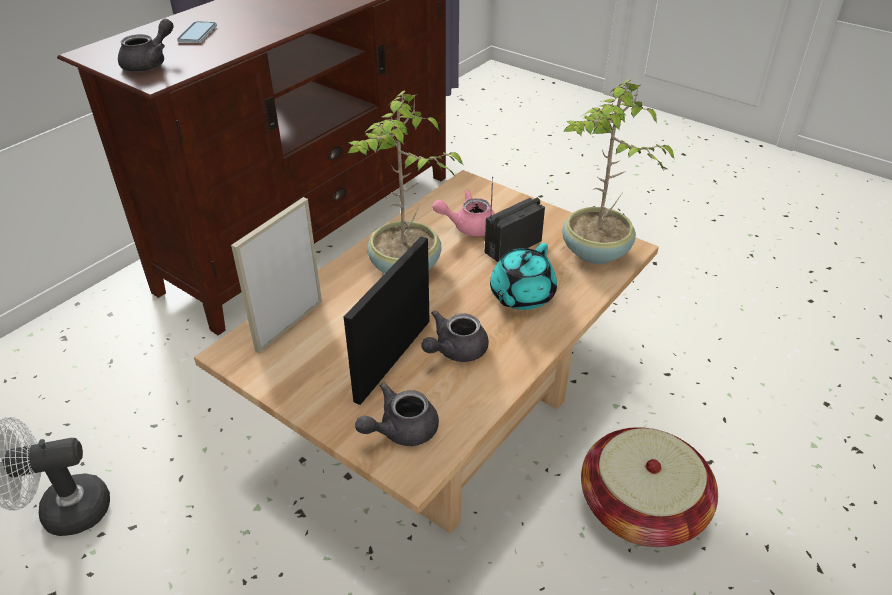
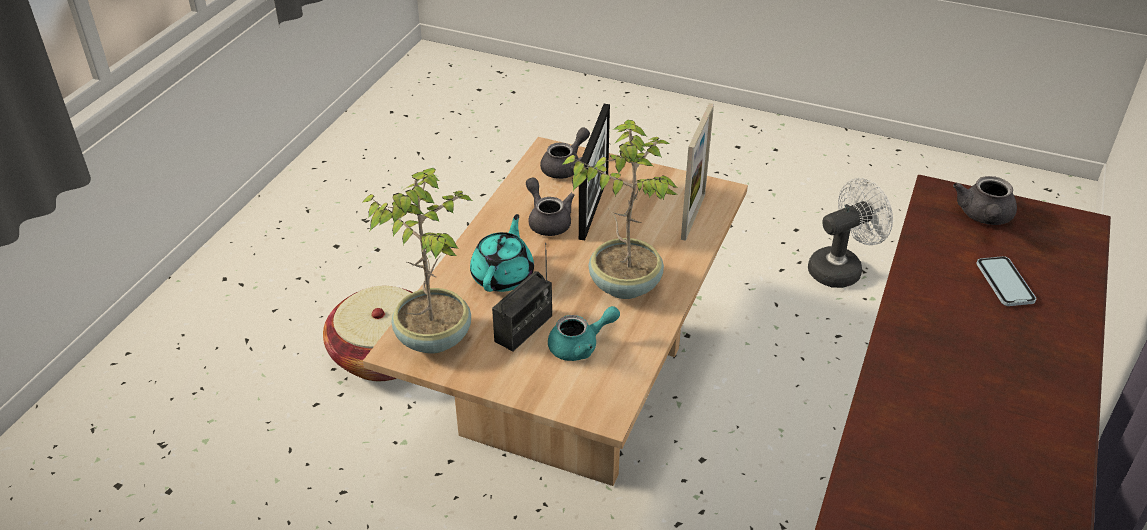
camera: 165 degrees right, 0 degrees up
(455, 350) = (547, 221): grey teapot -> grey teapot turned 60 degrees counterclockwise
(468, 226) = (580, 346): pink teapot -> turquoise teapot

